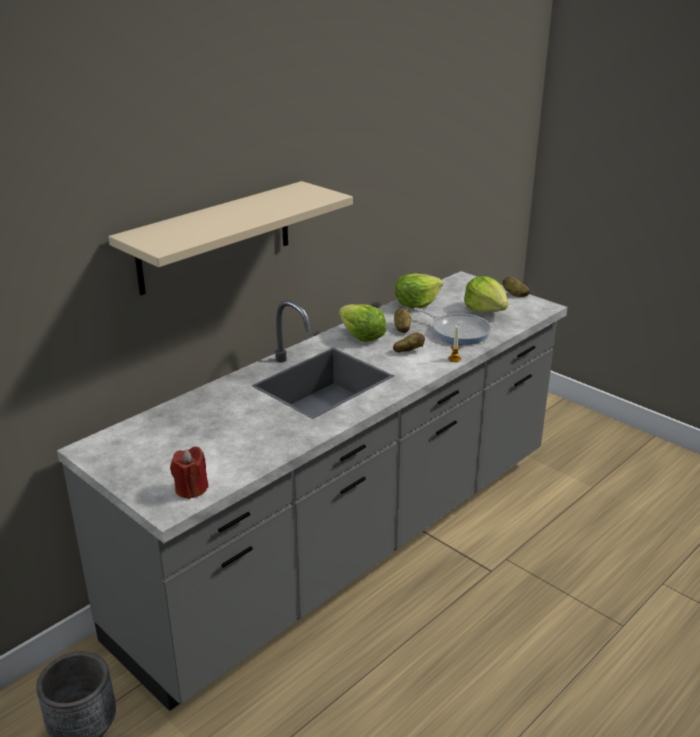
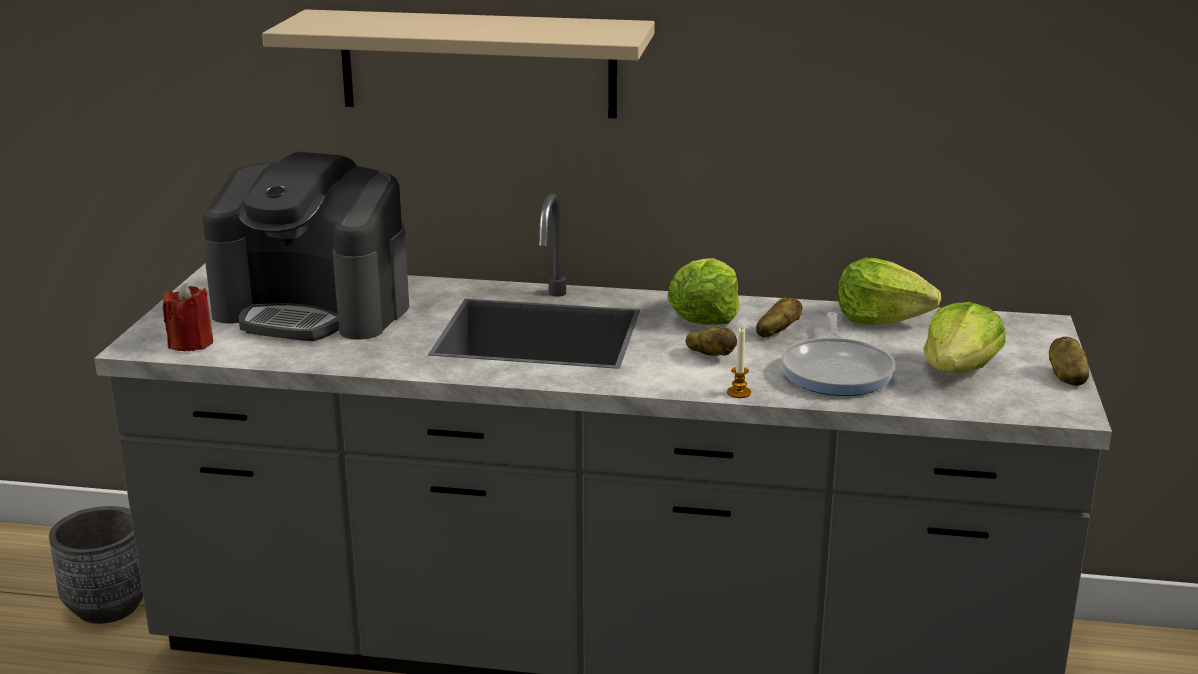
camera: 55 degrees right, 5 degrees down
(198, 433) = (314, 309): none -> coffee machine

